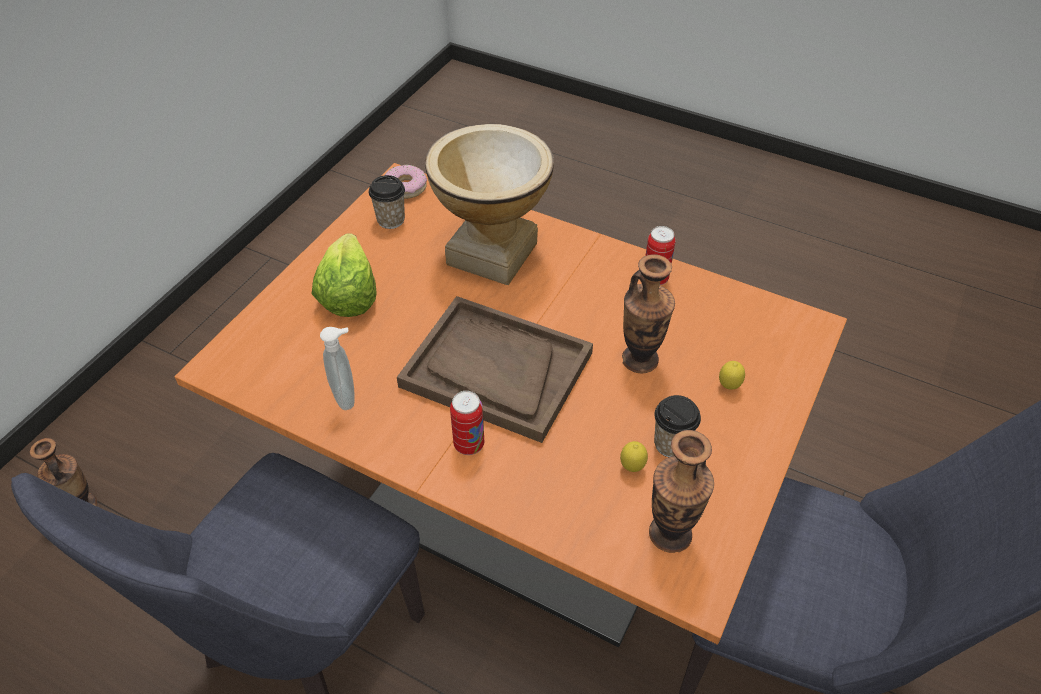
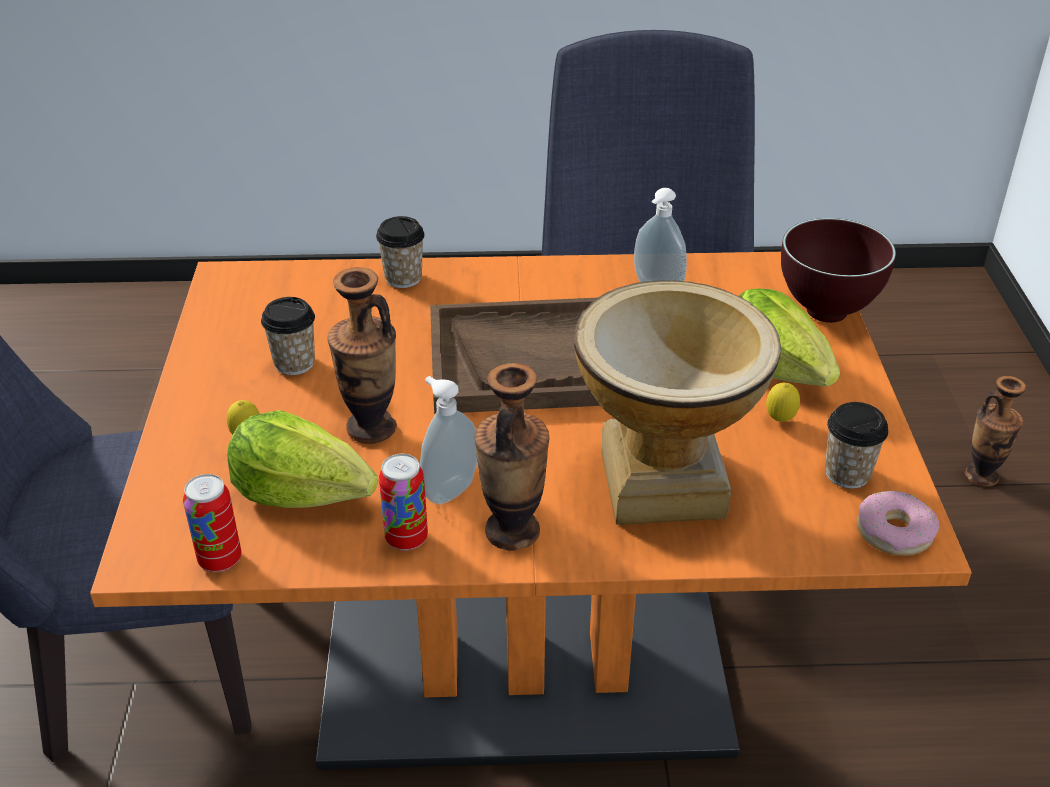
camera: 150 degrees right, 10 degrees down
(259, 321) = (827, 311): none -> brown bowl
(469, 444) = (501, 296): can -> can (220, 560)
(534, 507) = (403, 278): none -> cup
(615, 297) = (448, 489): none -> soap dispenser
(632, 467) = (327, 332): lemon -> lemon (780, 420)
(670, 534) = (266, 301): vase -> vase (512, 531)
(703, 330) = (303, 492): none -> lettuce

